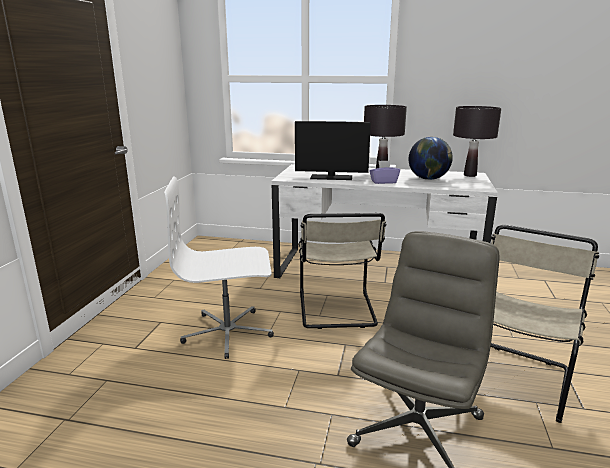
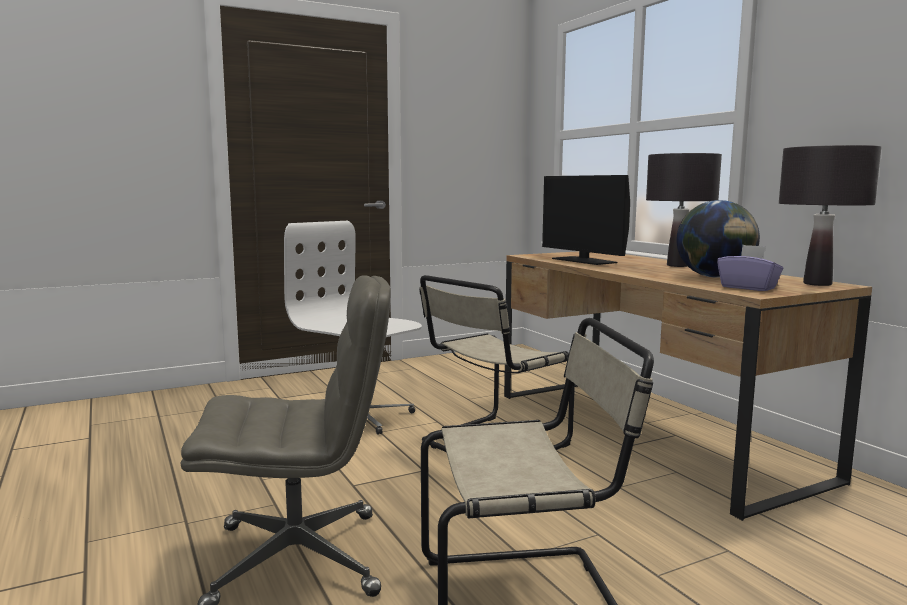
camera: 50 degrees right, 10 degrees down
(376, 271) = (646, 433): white desk -> brown desk
(383, 182) = (629, 270): purple tissue box -> purple tissue box (748, 288)

